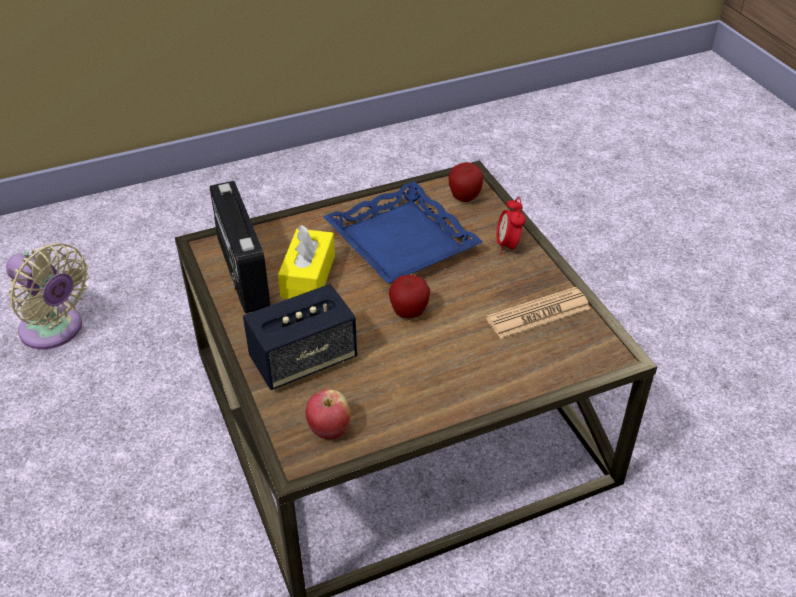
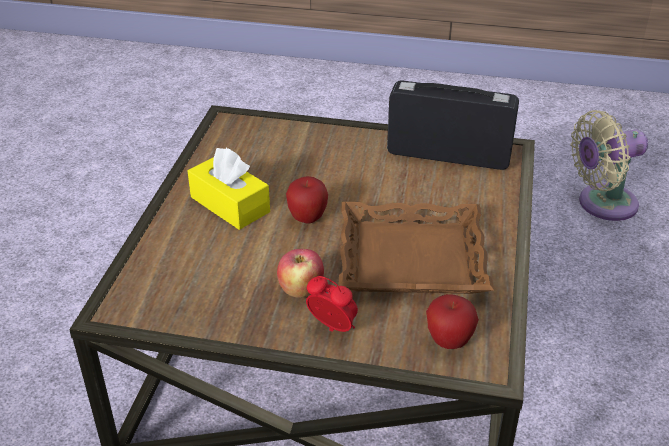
camera: 125 degrees right, 5 degrees down
(303, 360) = (314, 149): speaker -> none
(308, 277) = (412, 186): yellow tissue box -> yellow tissue box (230, 204)
(329, 430) = (237, 138): apple -> apple (300, 290)
(400, 241) = (412, 257): blue tray -> brown tray
(538, 314) = (217, 291): newspaper -> none

